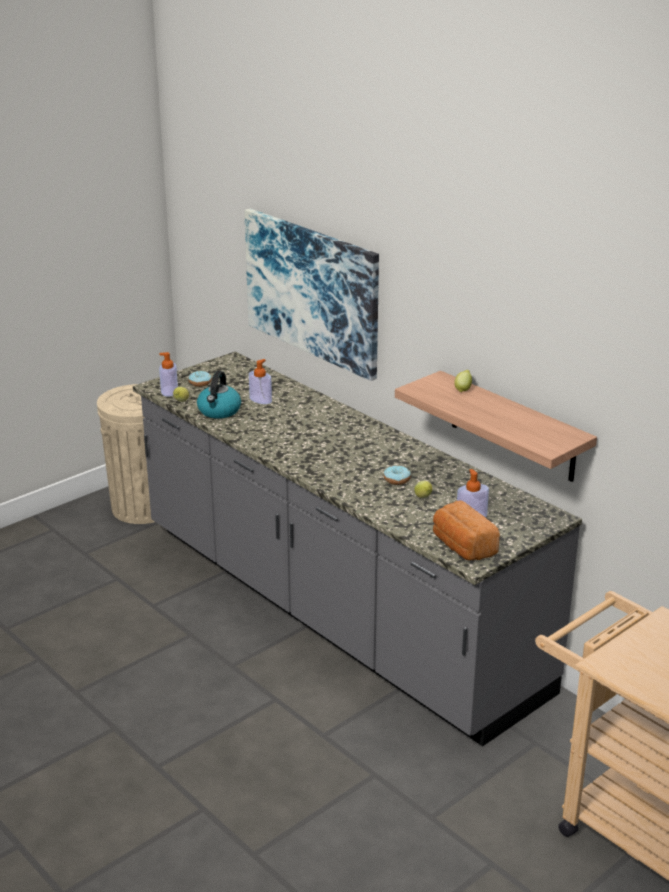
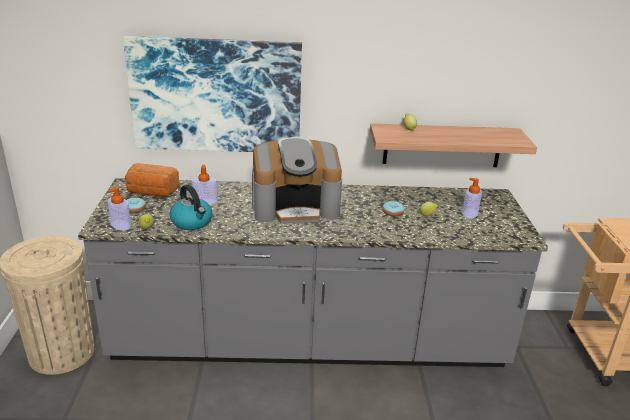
camera: 50 degrees left, 0 degrees up
(322, 436) = (295, 207): none -> coffee machine
(462, 547) = (504, 232): bread -> bread (151, 192)

